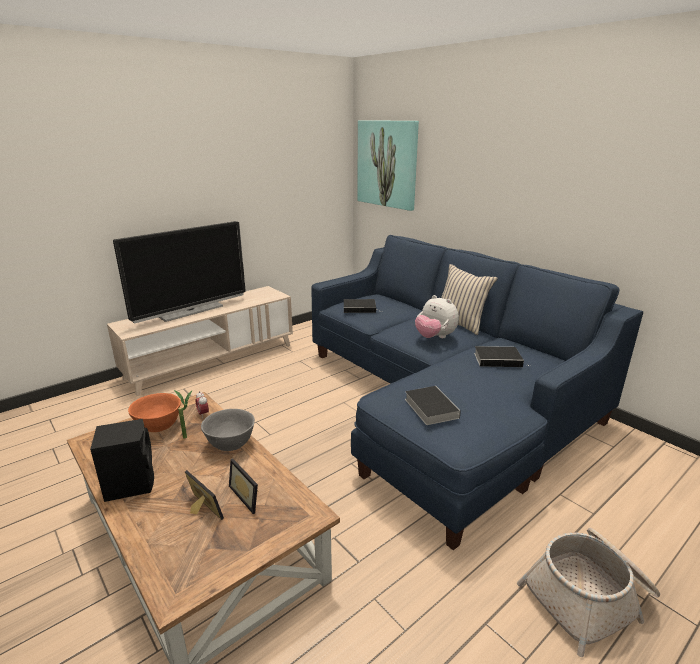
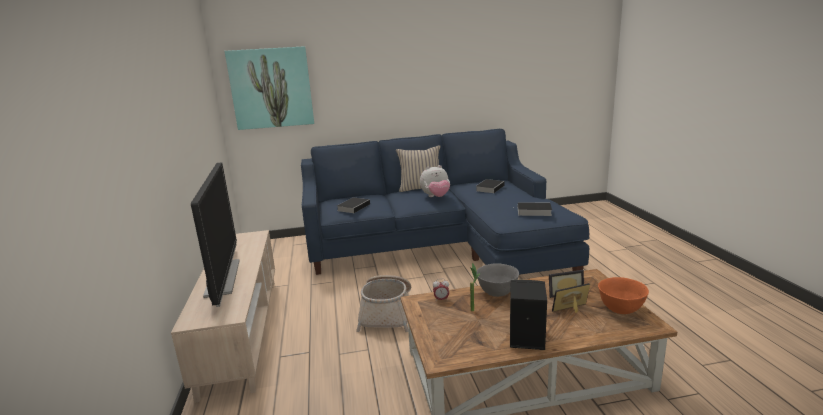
camera: 60 degrees left, 5 degrees down
(158, 427) = (445, 321): orange bowl -> orange bowl (621, 309)
(589, 597) = (623, 259): basket -> basket (387, 313)

